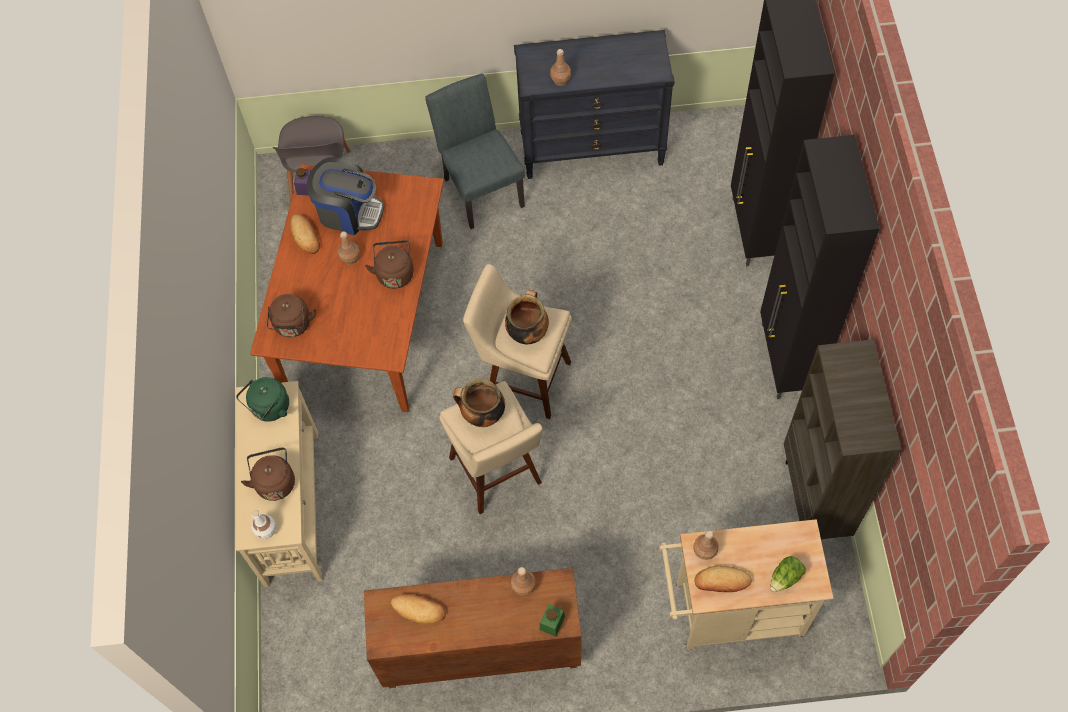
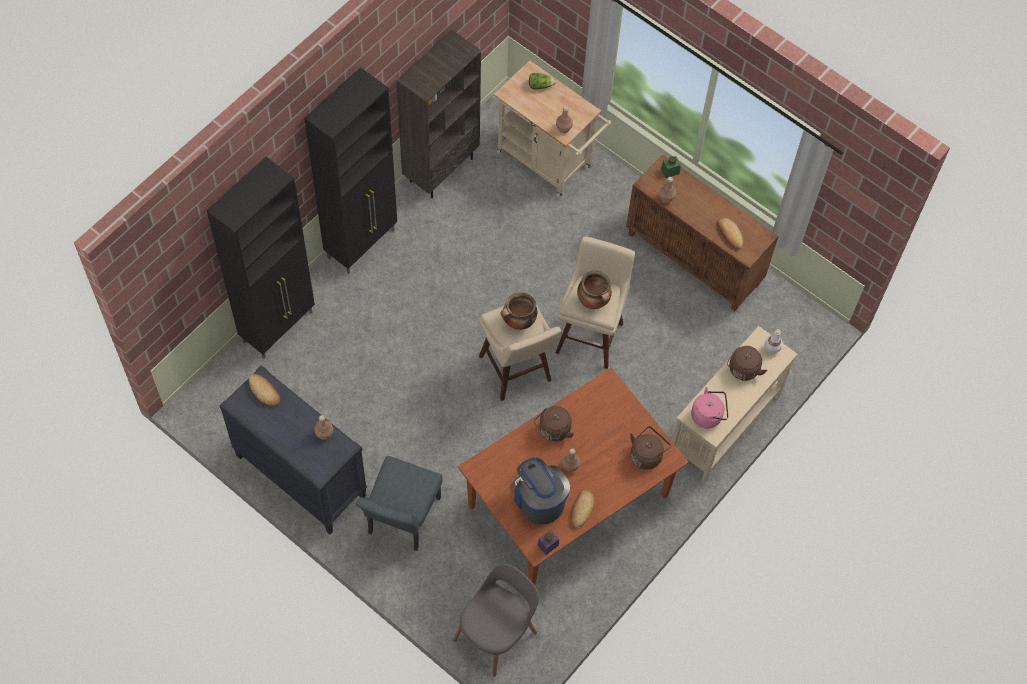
camera: 140 degrees left, 0 degrees up
(269, 409) = (708, 415): green kettle -> pink kettle
(722, 581) = (571, 110): bread -> bread (264, 391)

